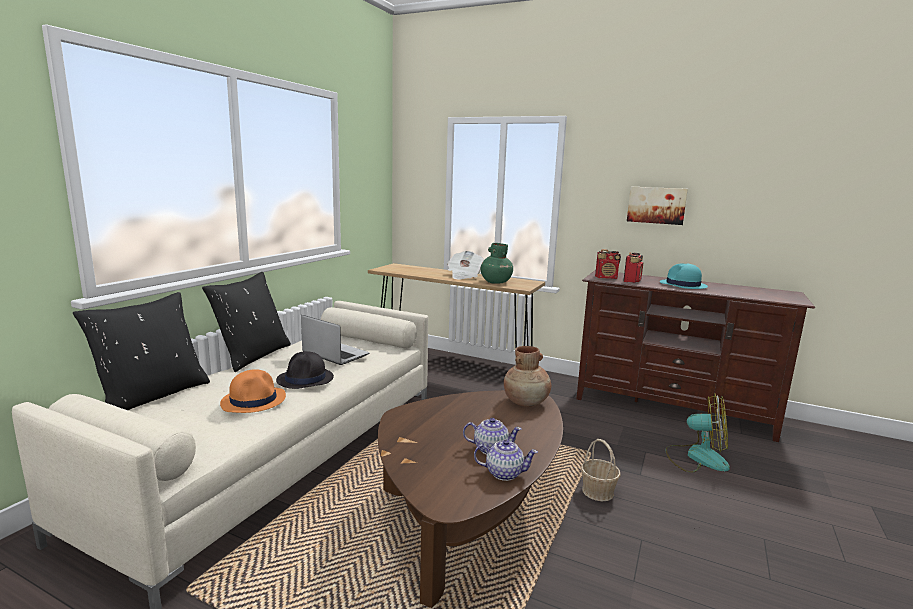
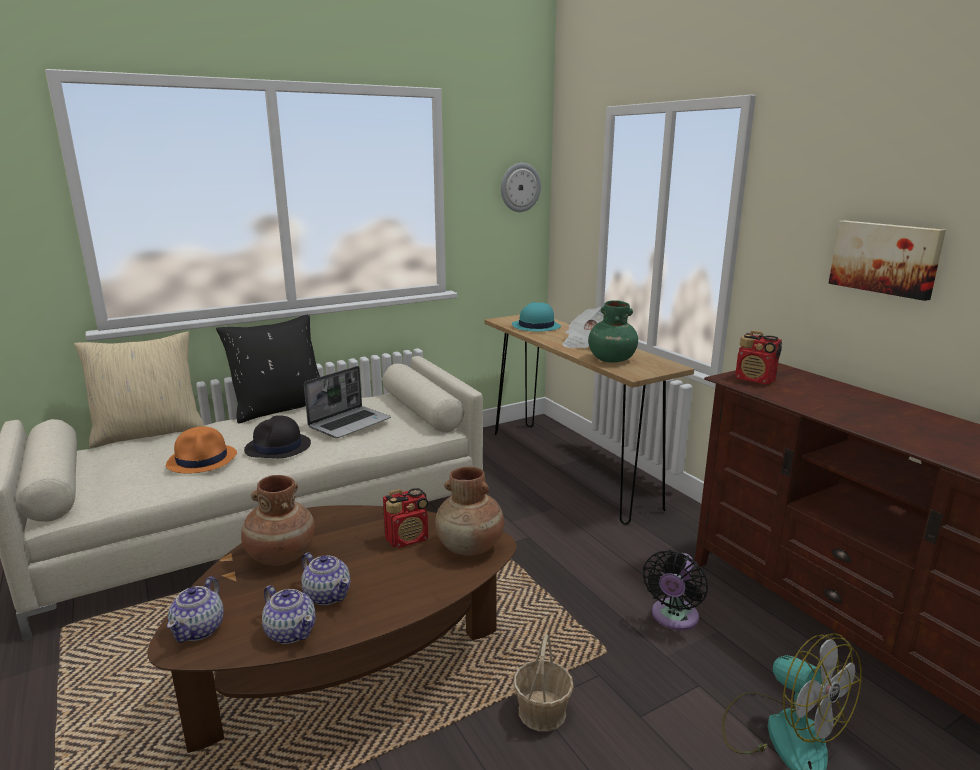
camera: 35 degrees right, 5 degrees up
(153, 395) = (149, 432): black pillow -> beige pillow
(334, 354) = (350, 423): laptop -> laptop turned 60 degrees clockwise
(378, 171) = (520, 187): none -> wall clock
(421, 440) = (280, 555): none -> brown vase
(444, 494) = (199, 629): none -> teapot
(599, 427) = (673, 618): none -> black fan
(632, 281) = (791, 392): radio -> radio (408, 539)
(683, 285) = (879, 418): turquoise hat -> turquoise hat (535, 326)

